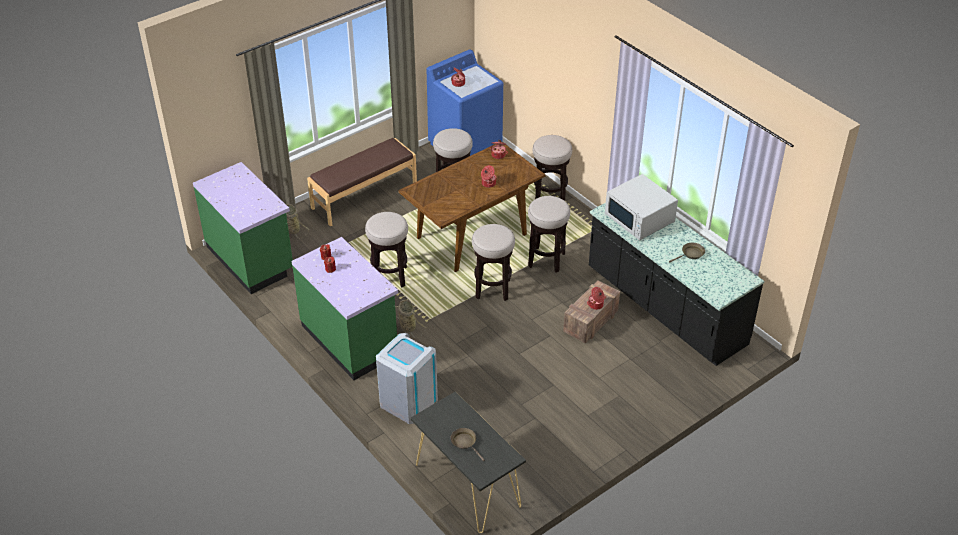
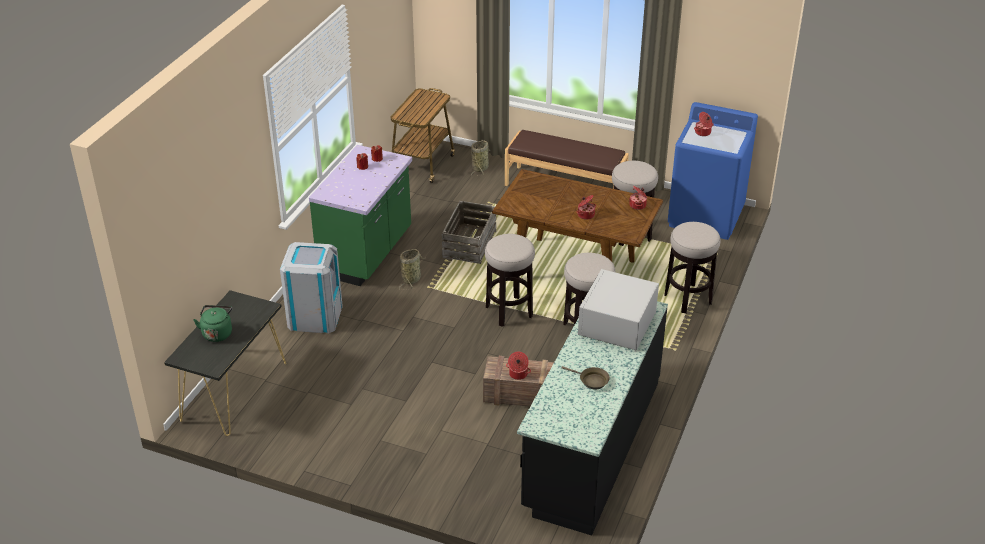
camera: 60 degrees right, 5 degrees down
(251, 259) = (422, 163): green counter -> cart
(389, 276) = (469, 243): stool -> crate
(465, 443) = (217, 333): brown frying pan -> green kettle

